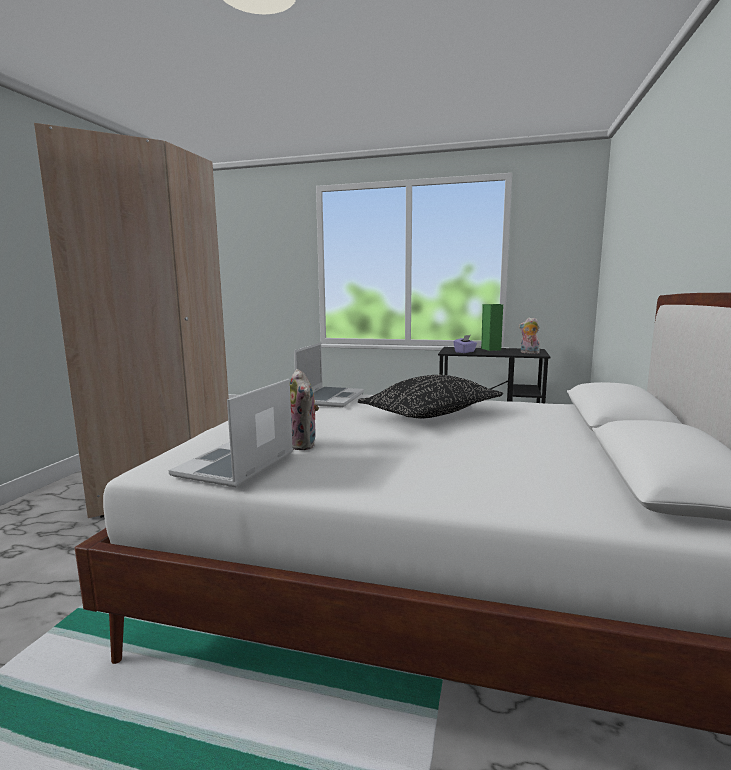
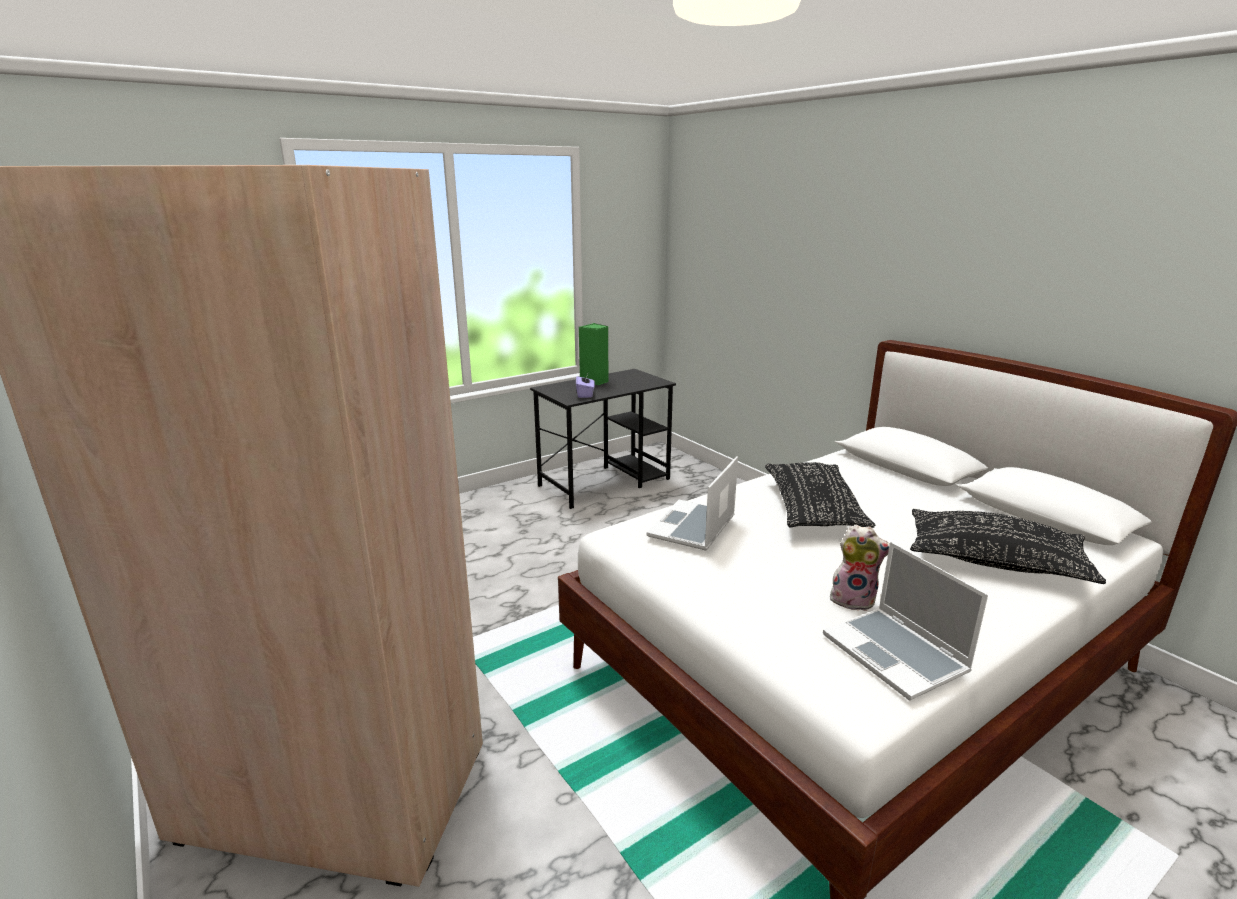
camera: 50 degrees left, 10 degrees up
(330, 398) = (693, 528): laptop -> laptop turned 120 degrees counterclockwise
(476, 474) = (994, 562): none -> black pillow
(528, 353) = (644, 381): plush toy -> none

